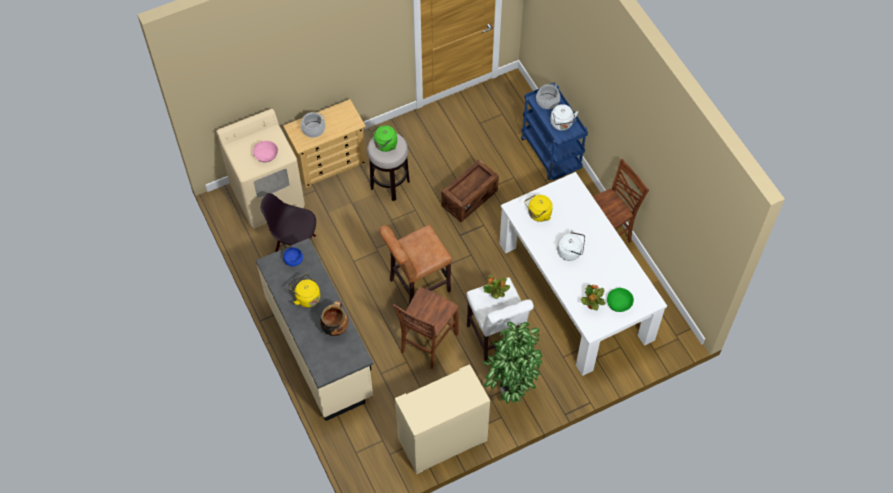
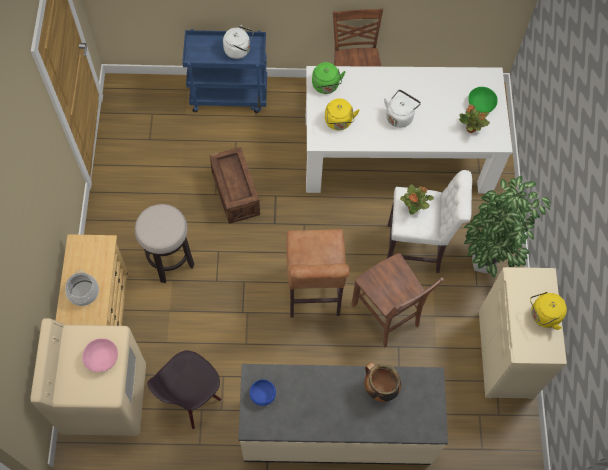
camera: 65 degrees left, 5 degrees up
(306, 297) = (322, 402): yellow kettle -> yellow kettle (543, 316)
(384, 145) = (157, 227): green kettle -> green kettle (326, 86)
(547, 101) = (202, 48): cooking pot -> none

